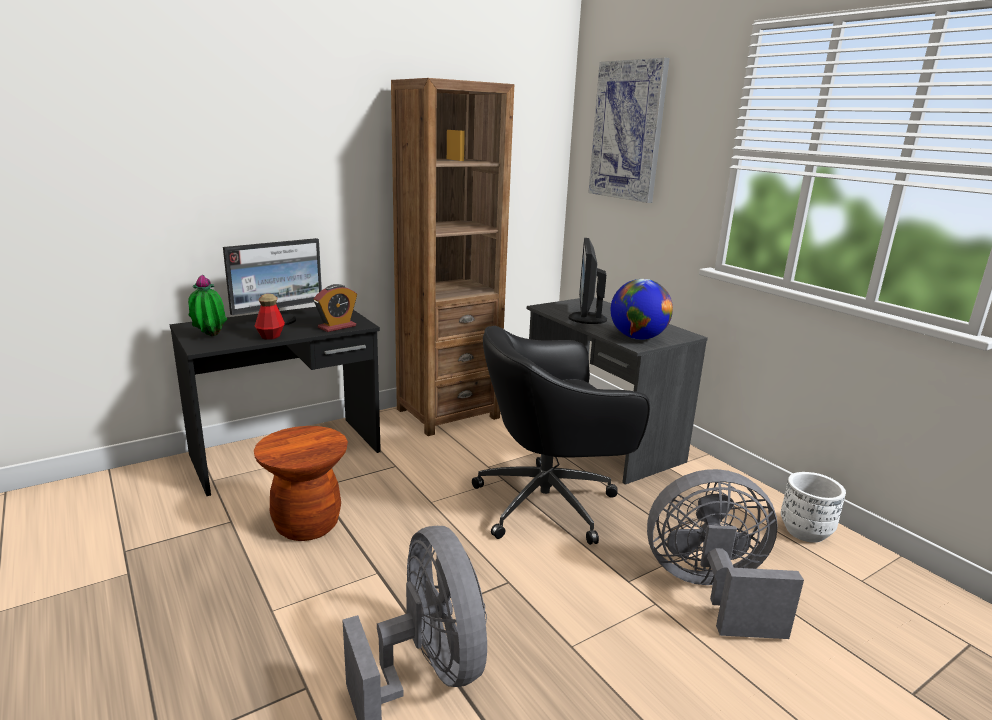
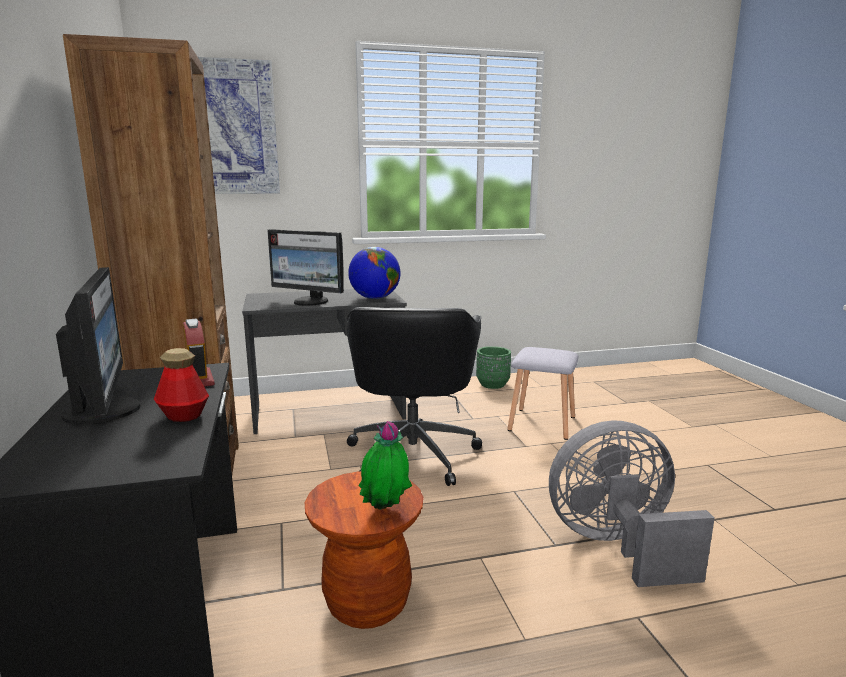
camera: 70 degrees left, 5 degrees down
(209, 337) = (121, 459): potted plant -> potted plant (385, 510)
(710, 591) = (542, 424): grey fan -> grey stool
(805, 531) = (492, 384): white planter -> green planter

